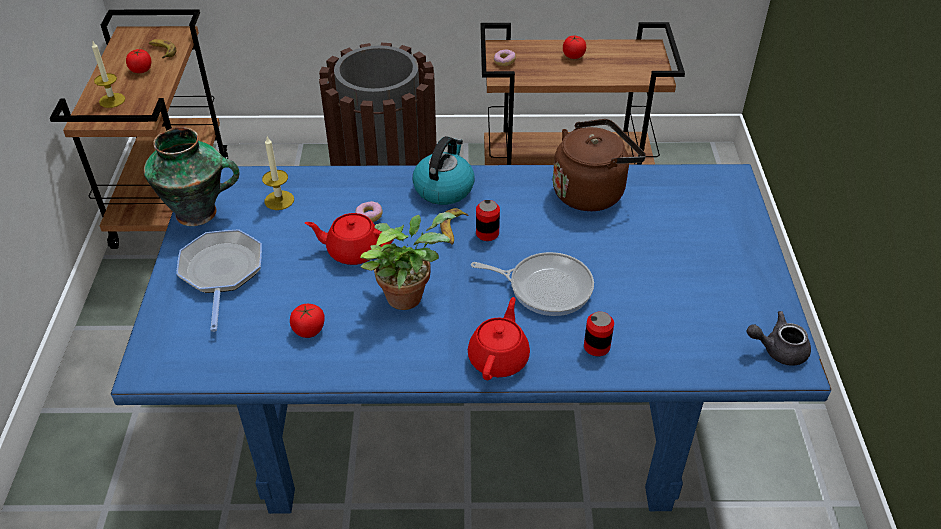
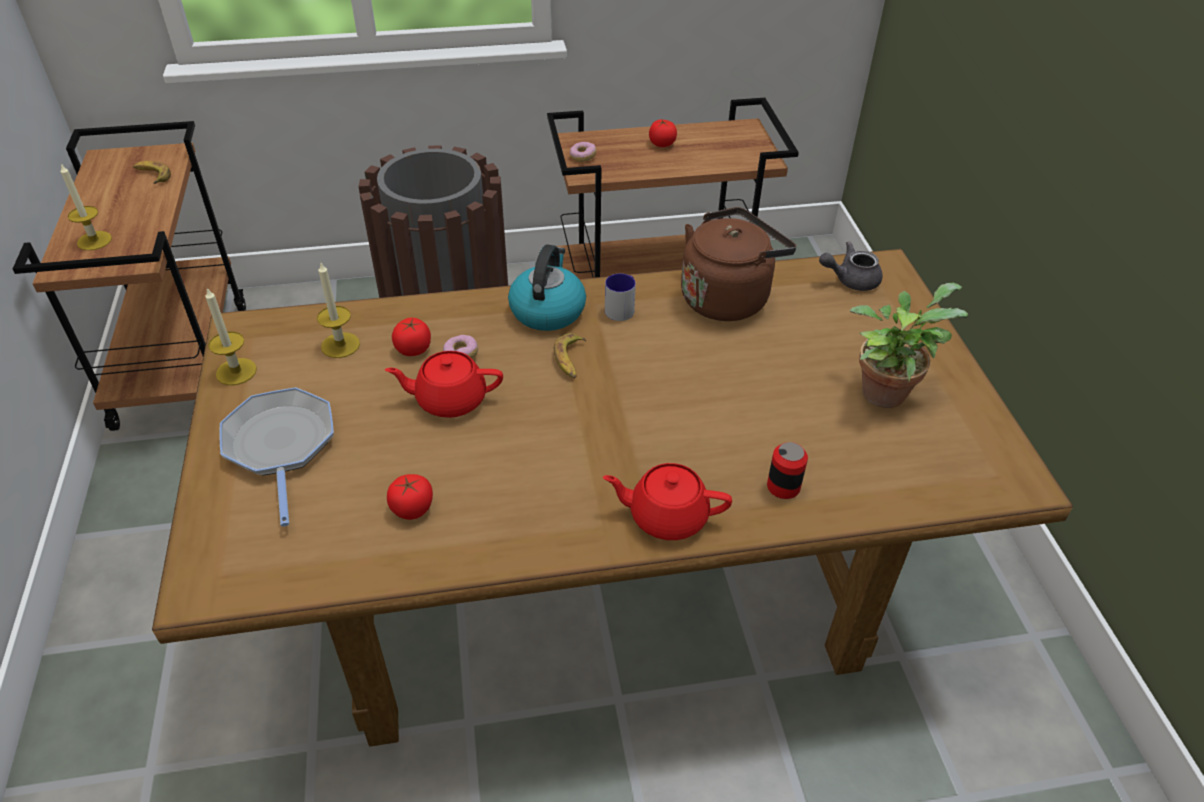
camera: 10 degrees left, 0 degrees up
(141, 70) = (128, 200): tomato -> tomato (413, 349)
(198, 213) = (236, 371): vase -> candle
(408, 294) = (532, 447): potted plant -> potted plant (885, 389)
(468, 412) = (596, 582): blue dining table -> brown dining table
(487, 233) = (614, 360): can -> none
(499, 358) = (666, 516): red teapot -> red teapot turned 90 degrees counterclockwise
(503, 192) = (622, 308): none -> mug
(546, 287) = (702, 419): frying pan -> none
(778, 349) = (998, 464): grey teapot -> grey teapot (850, 279)

